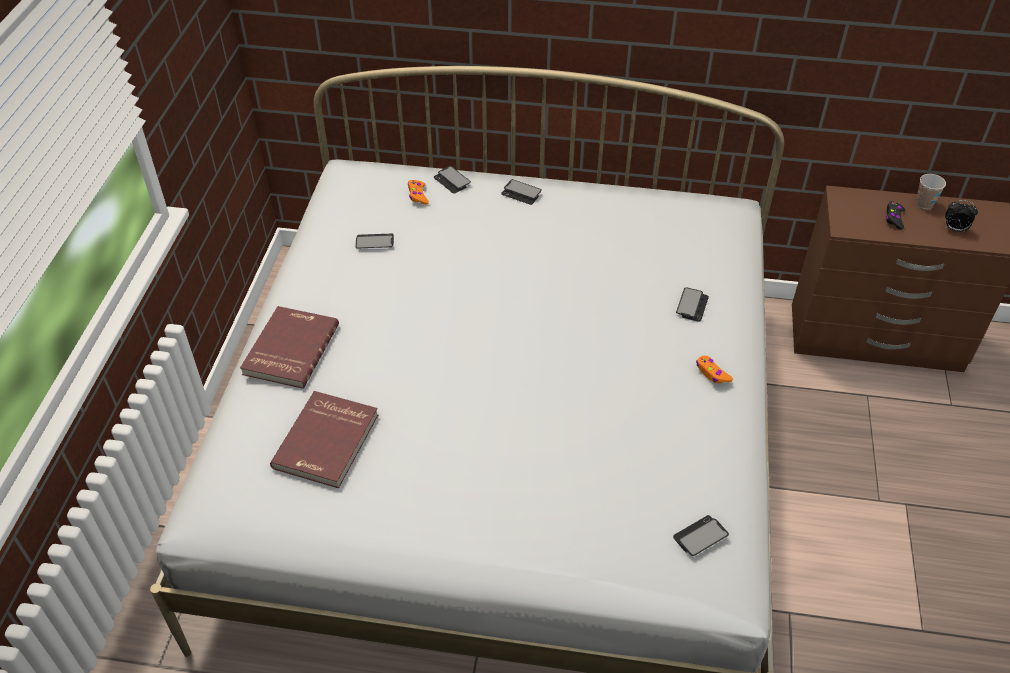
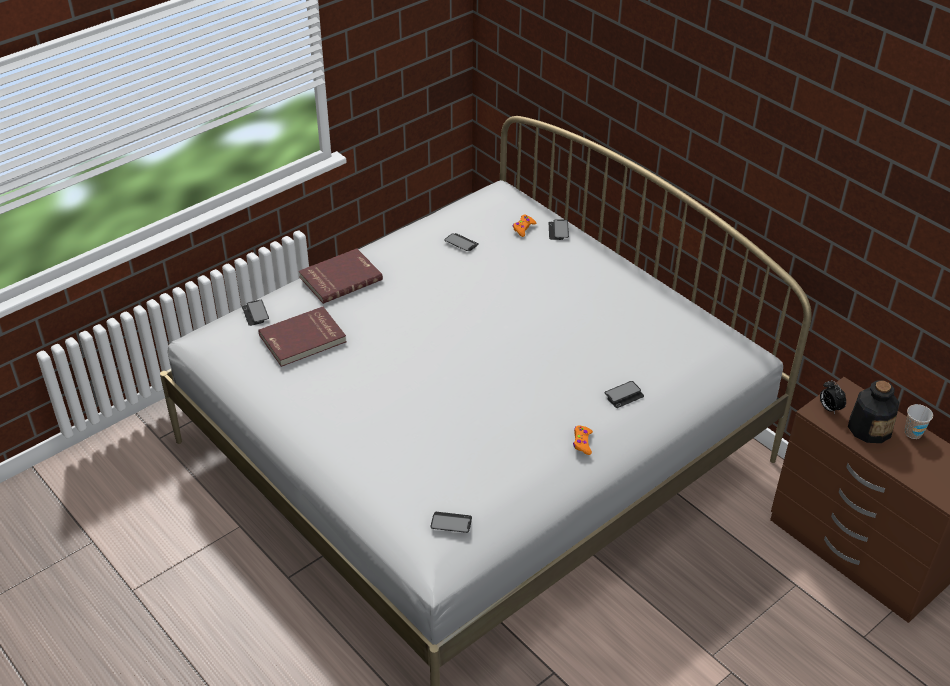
camera: 40 degrees right, 5 degrees down
(521, 193) = (596, 262): phone -> phone (255, 313)
(894, 218) = (869, 428): black game controller -> bottle
(954, 229) = (913, 464): alarm clock -> alarm clock (829, 408)

